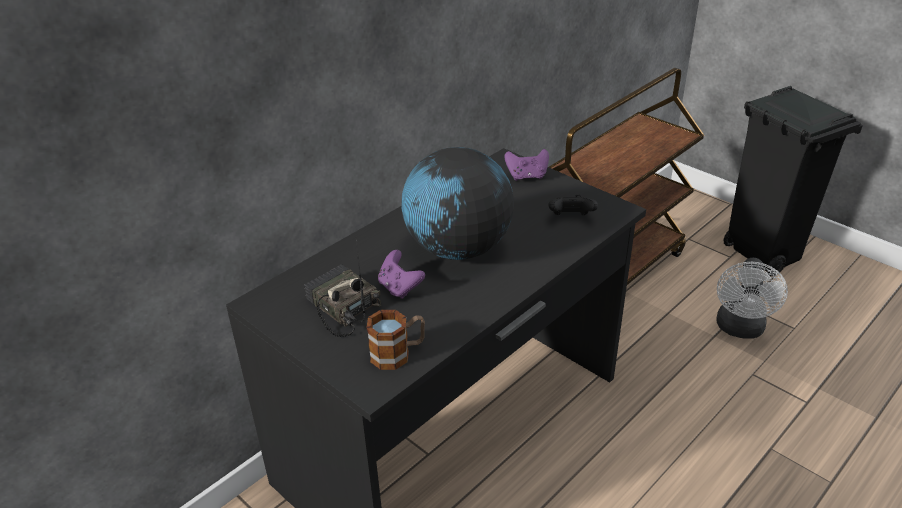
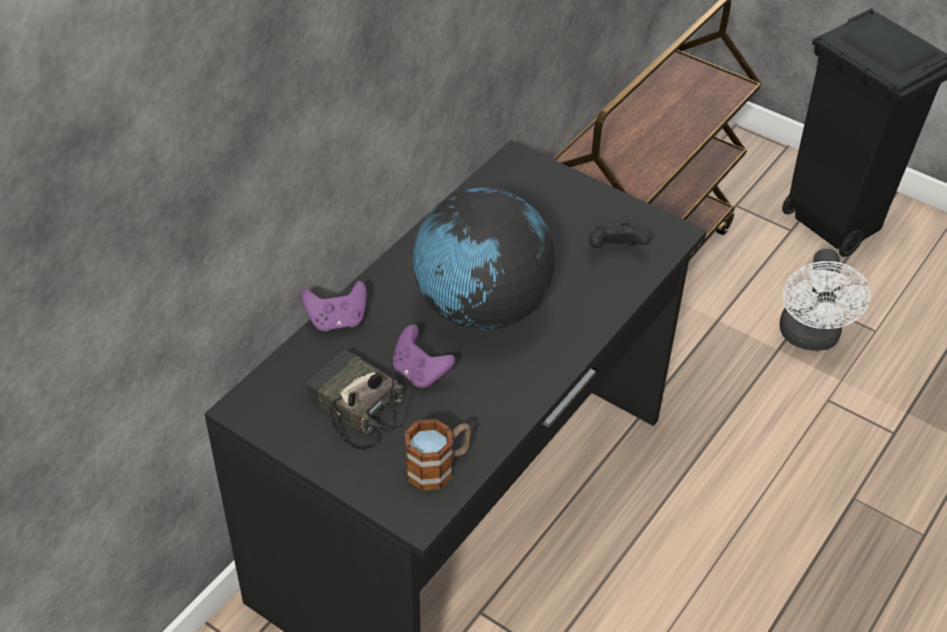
camera: 10 degrees left, 10 degrees up
(527, 176) = (549, 186): purple game controller -> purple game controller (337, 320)

